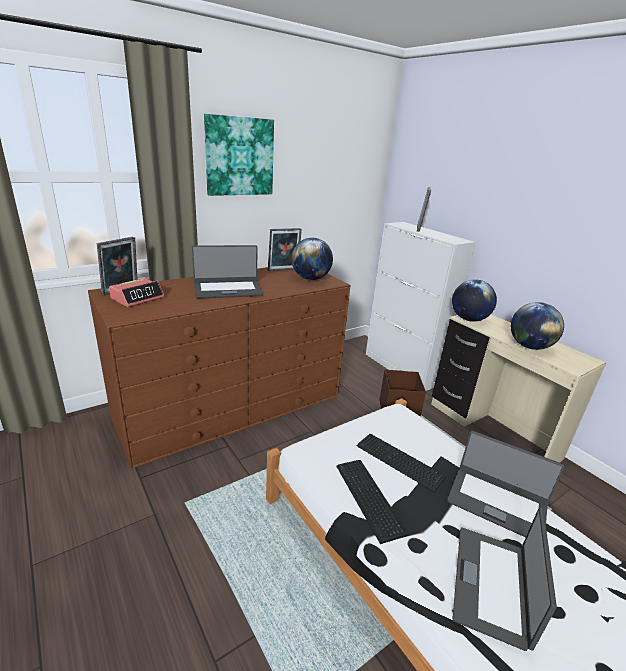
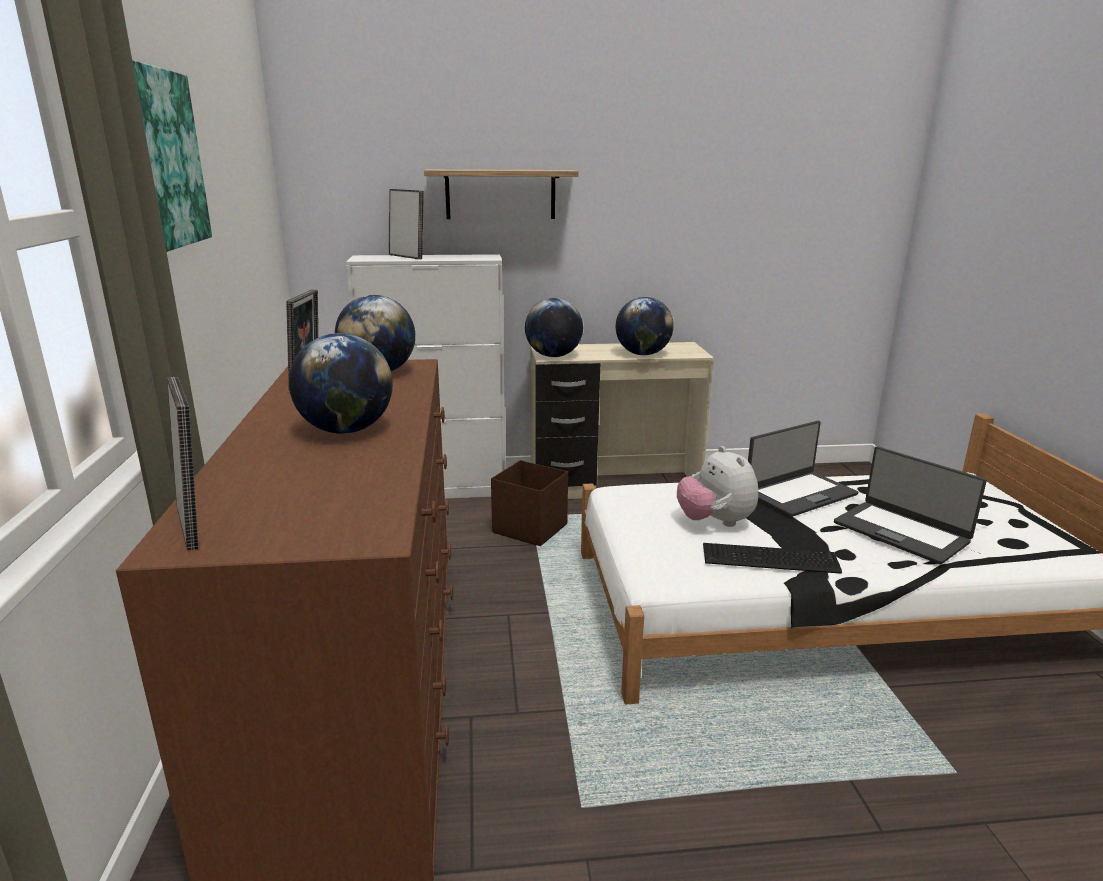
camera: 60 degrees left, 5 degrees down
(138, 298) = (275, 512): alarm clock -> none
(228, 289) = (346, 430): laptop -> globe
(400, 462) = (715, 522): keyboard -> plush toy
(490, 201) = (500, 194): none -> shelf

